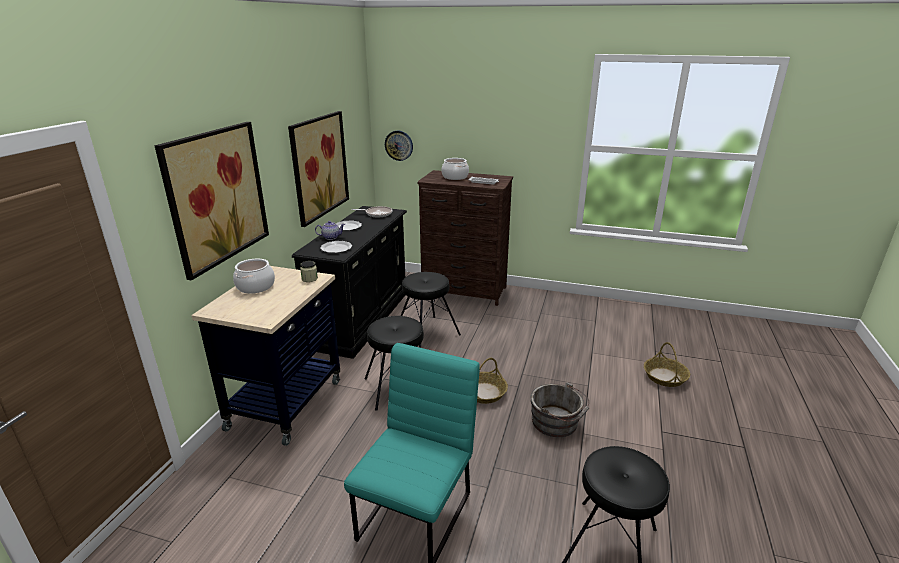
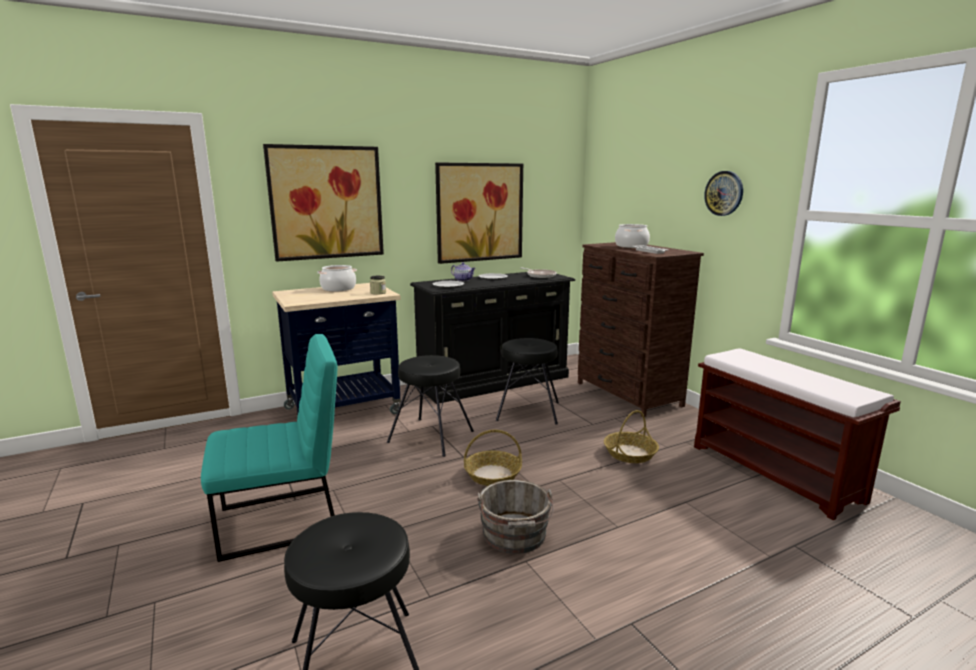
camera: 45 degrees right, 10 degrees down
(399, 145) = (602, 213): wall clock -> wall clock (724, 193)
(600, 313) = (775, 473): none -> brown bench
(665, 377) = (754, 577): basket -> basket (630, 453)

